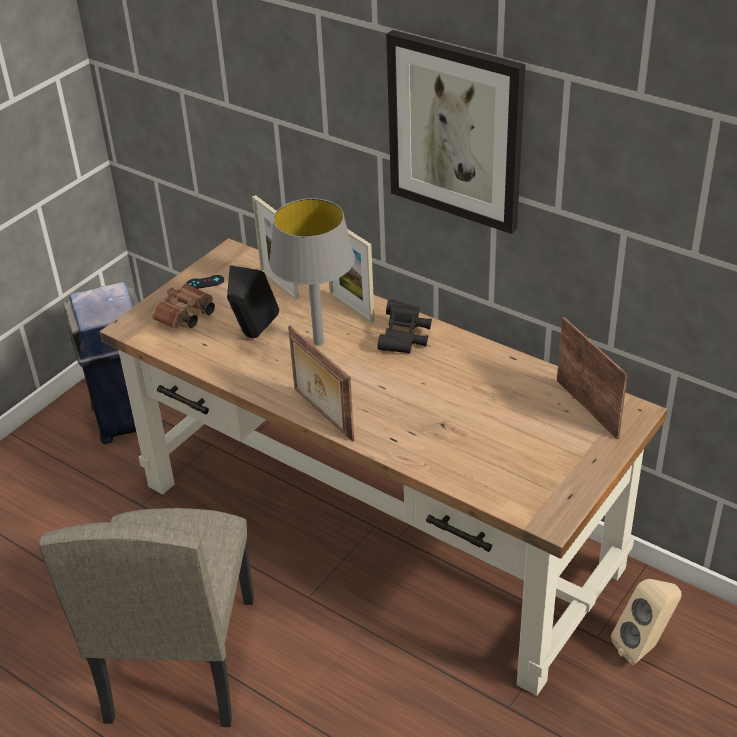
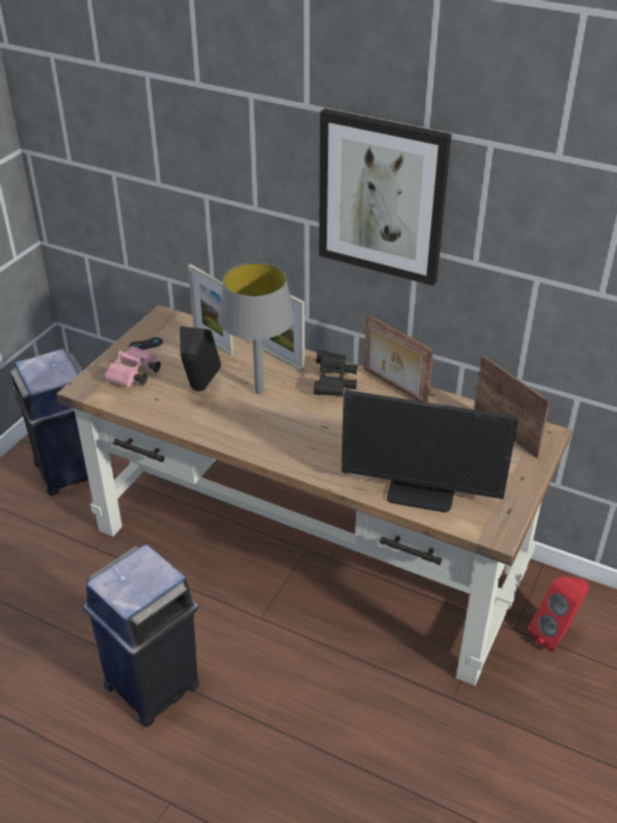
camera: 10 degrees left, 0 degrees up
(179, 658) = (154, 684): beige chair -> blue trash can
(185, 317) = (134, 376): brown binoculars -> pink binoculars
(322, 415) = (276, 455): picture frame -> picture frame (394, 387)
(473, 468) = (421, 493): none -> monitor
(644, 647) = (555, 635): beige speaker -> red speaker

